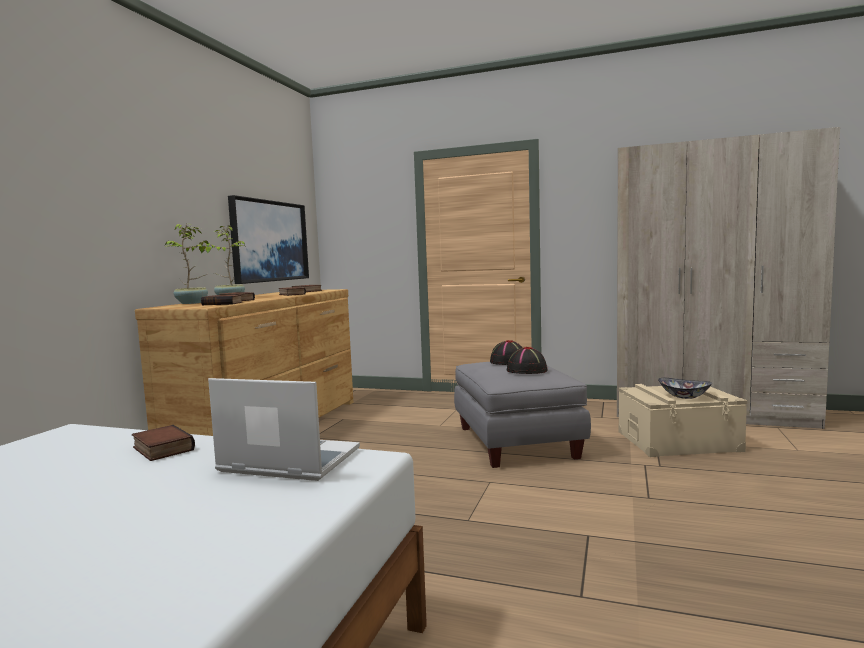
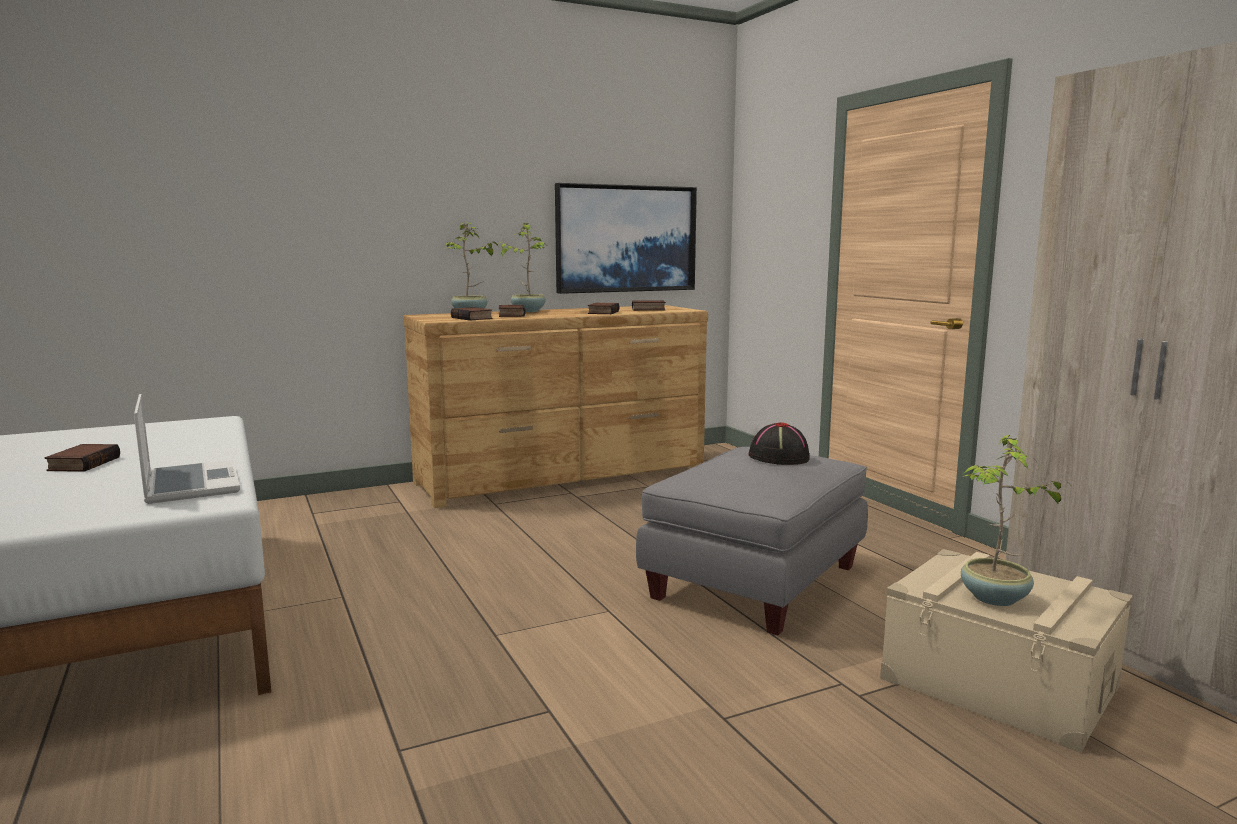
camera: 45 degrees right, 5 degrees up
(161, 449) = (193, 450): book -> book (83, 463)
(526, 370) = (751, 474): black hat -> none
(684, 396) = (995, 599): bowl -> potted plant

